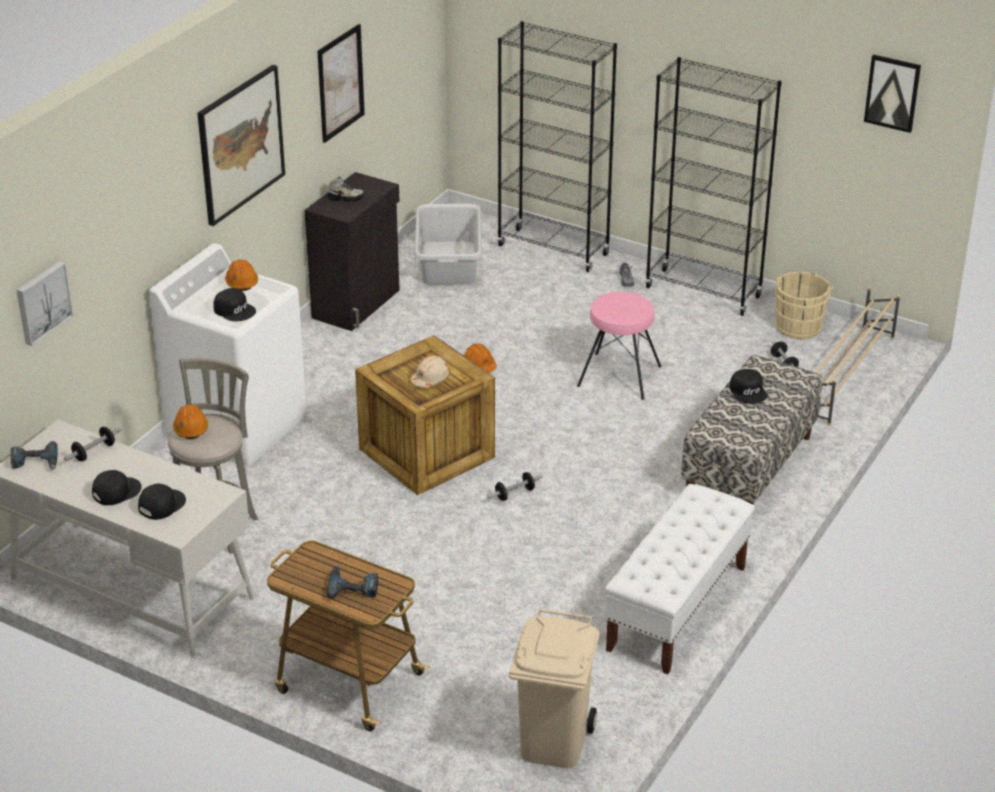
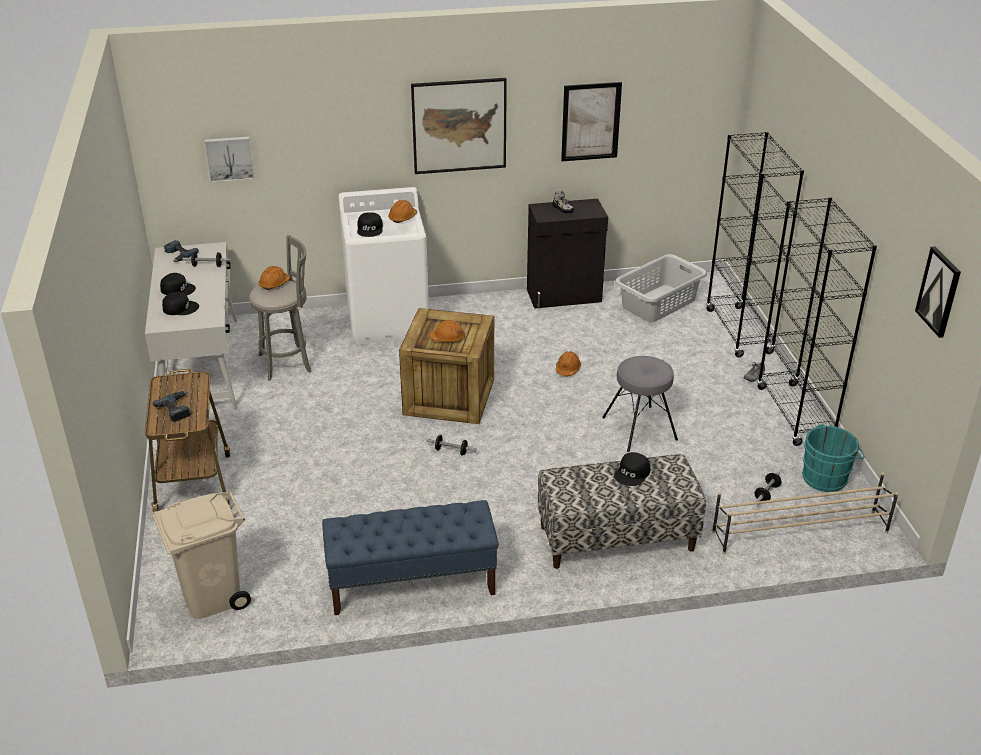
camera: 50 degrees right, 0 degrees up
(431, 379) = (448, 338): beige hard hat -> orange hard hat
(619, 375) = (640, 428): pink stool -> grey stool
(677, 608) = (411, 584): white bench -> blue bench
(799, 325) = (827, 477): beige bucket -> turquoise bucket

